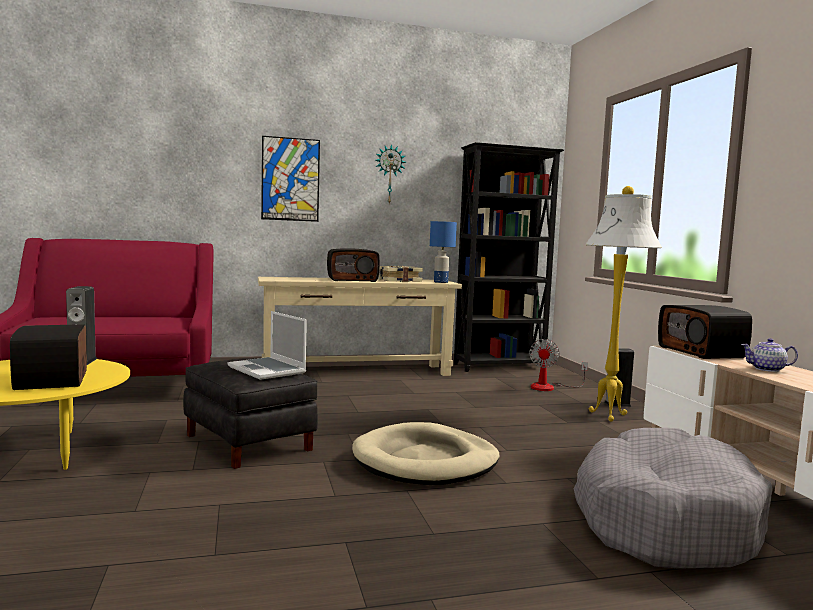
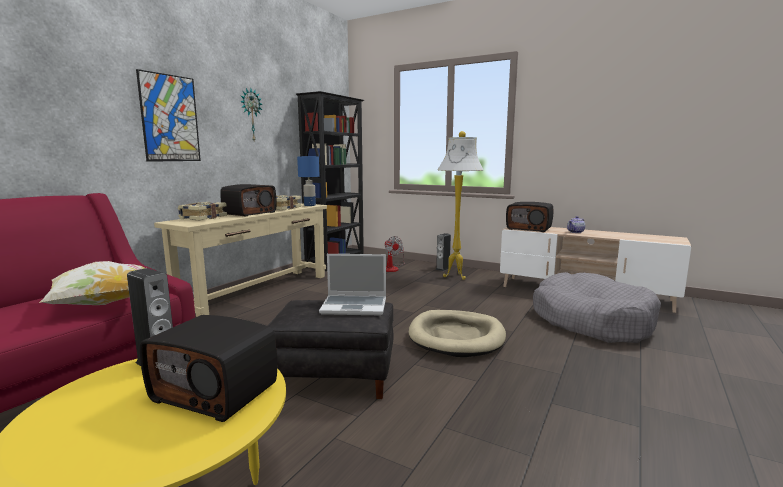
camera: 45 degrees left, 5 degrees up
(136, 325) = (103, 304): none -> pillow
(301, 278) = (202, 218): none -> book

